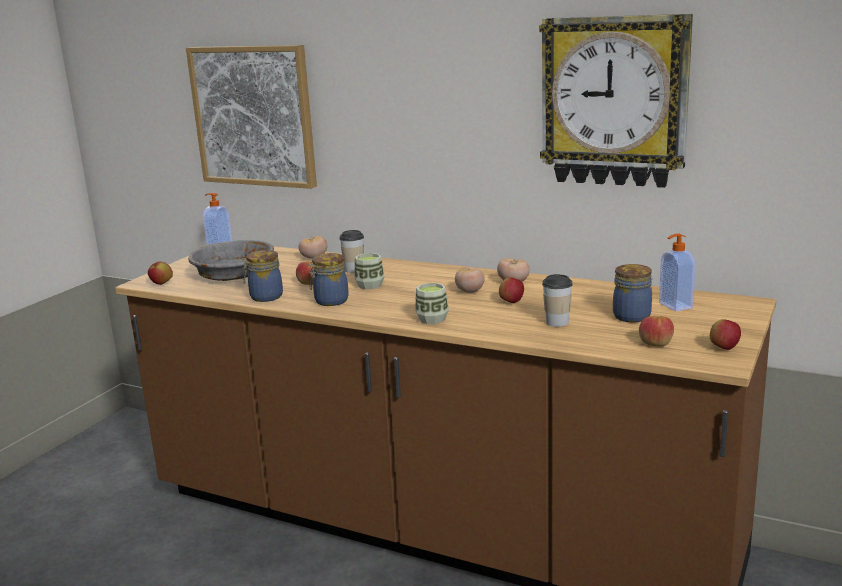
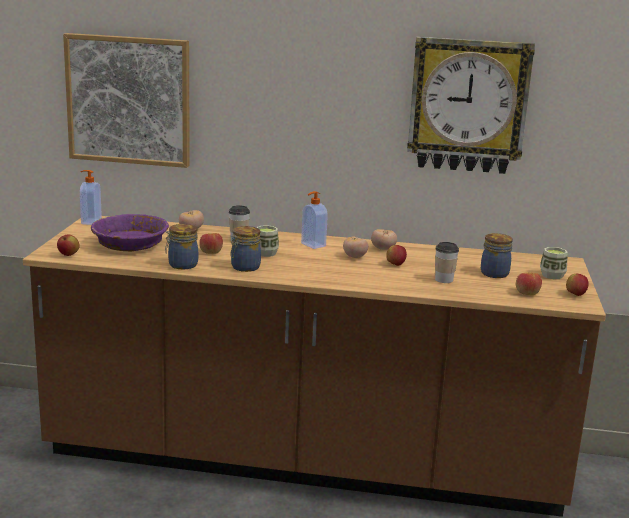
camera: 20 degrees left, 0 degrees up
(233, 274) = (130, 245): grey bowl -> purple bowl
(432, 319) = (345, 280): cup -> cup (552, 275)
(674, 306) = (518, 265): soap dispenser -> soap dispenser (312, 245)

